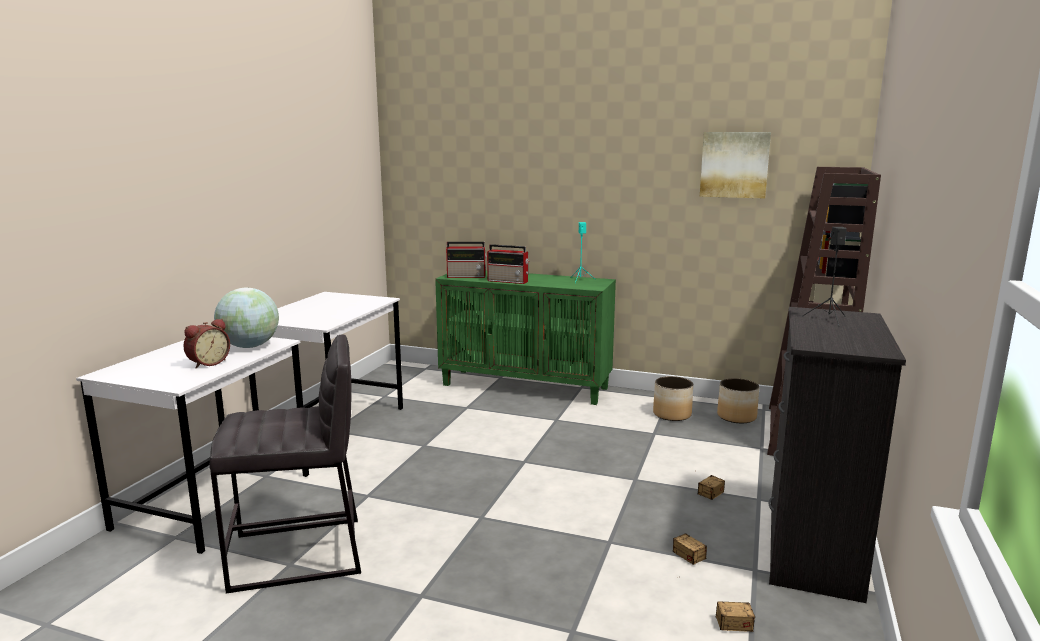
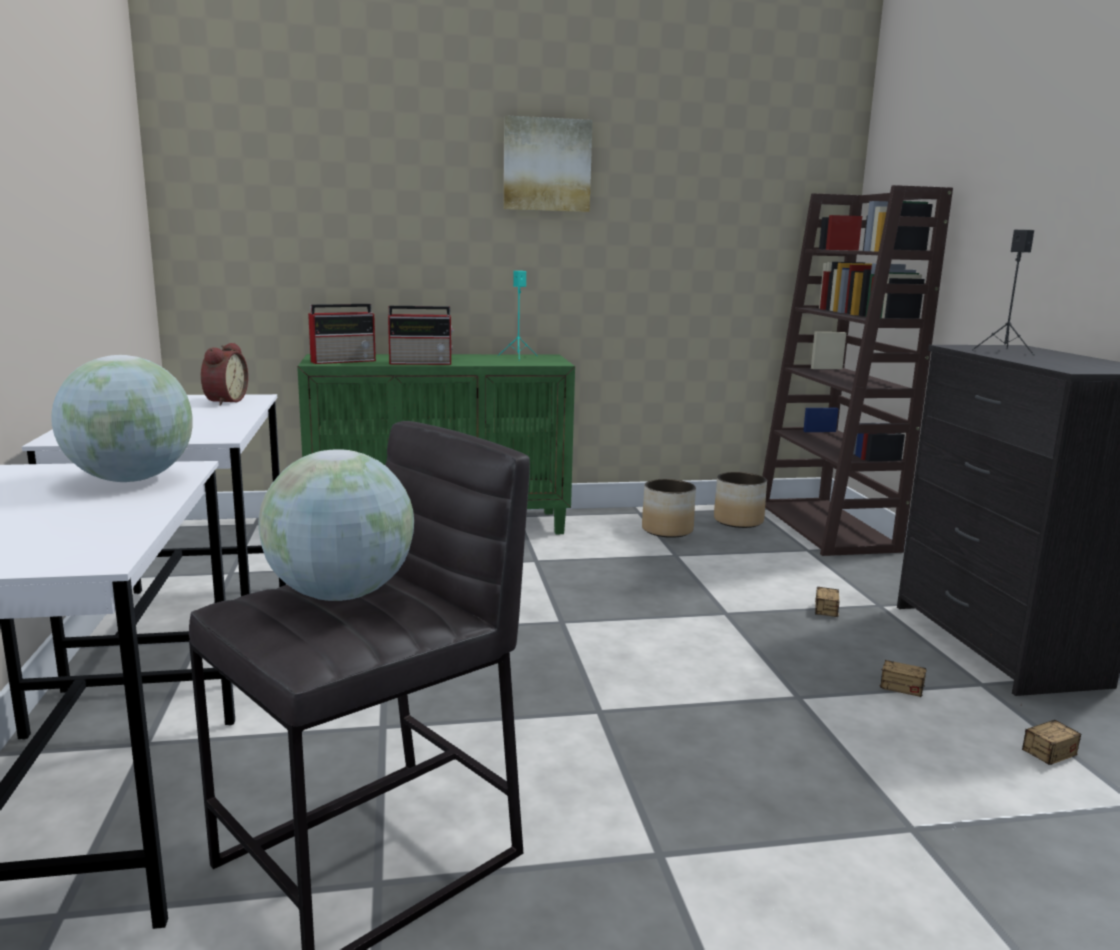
camera: 30 degrees left, 0 degrees up
(208, 363) = (89, 515): alarm clock -> alarm clock (223, 401)
(275, 418) = (340, 595): none -> globe
(734, 164) = (712, 190): picture -> picture (546, 165)

